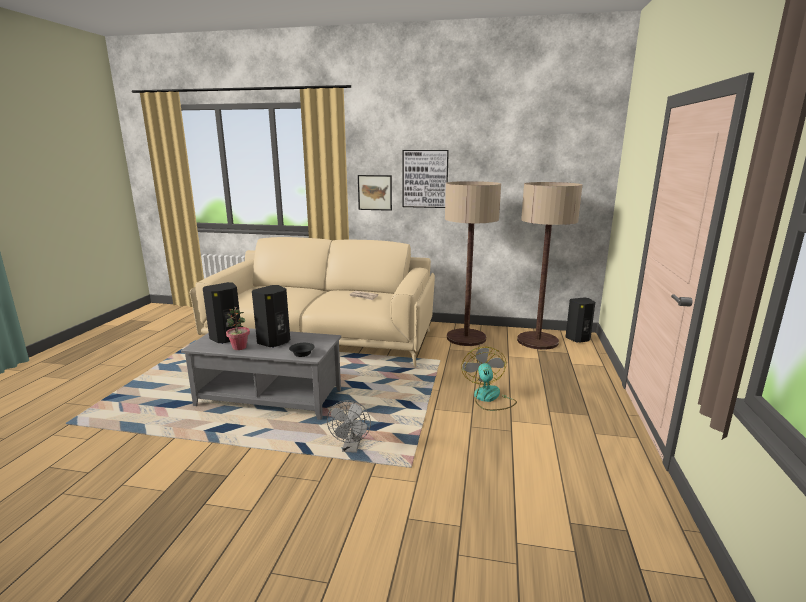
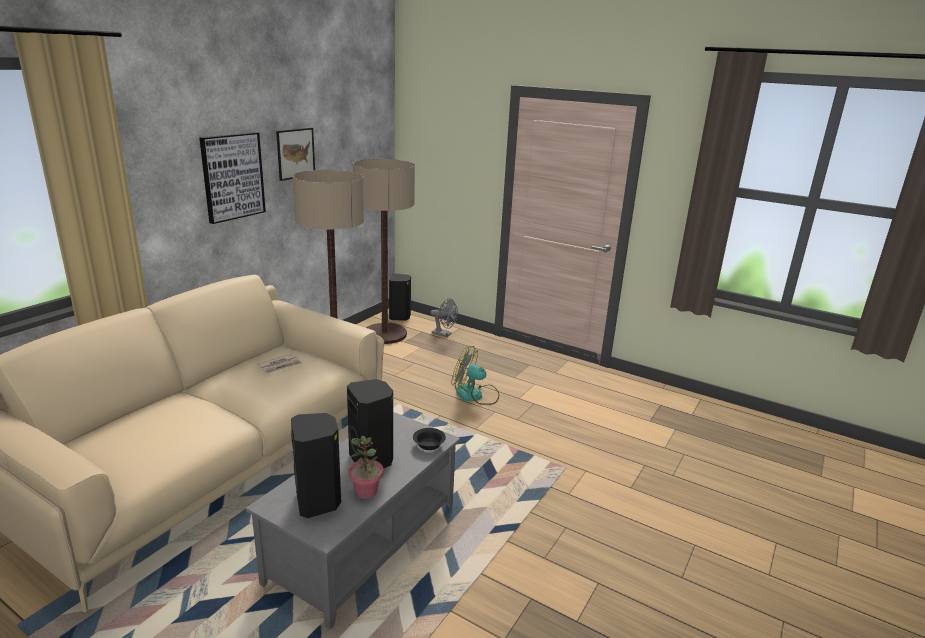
camera: 70 degrees left, 5 degrees up
(351, 448) = (519, 496): grey fan -> grey fan (444, 334)
(375, 192) = (166, 210): picture -> picture (295, 153)

